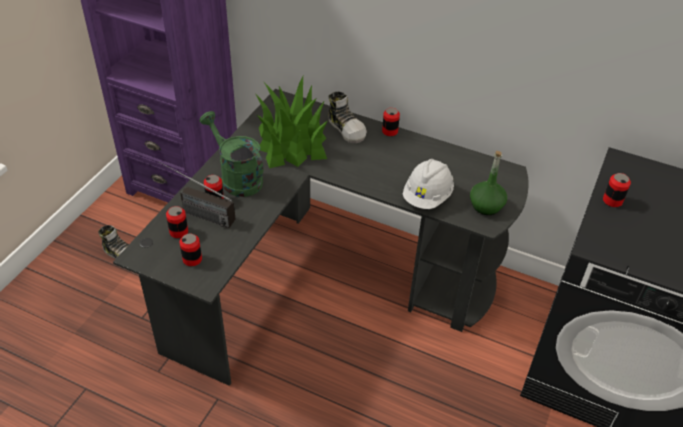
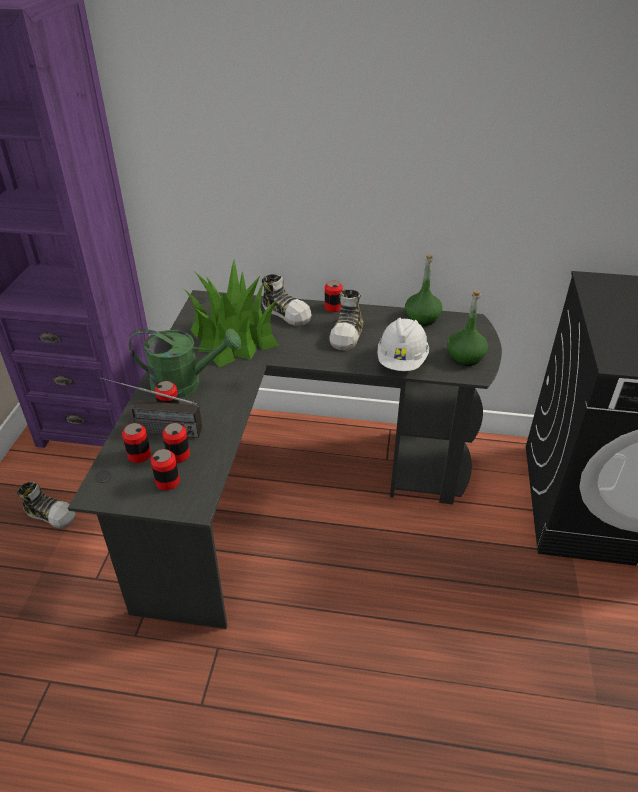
camera: 15 degrees left, 5 degrees down
(236, 178) = (186, 384): green watering can -> green watering can turned 150 degrees clockwise
(391, 160) = (347, 334): none -> shoe
(465, 159) = (422, 318): none -> green bottle
(612, 201) = (606, 316): can -> can (178, 455)

